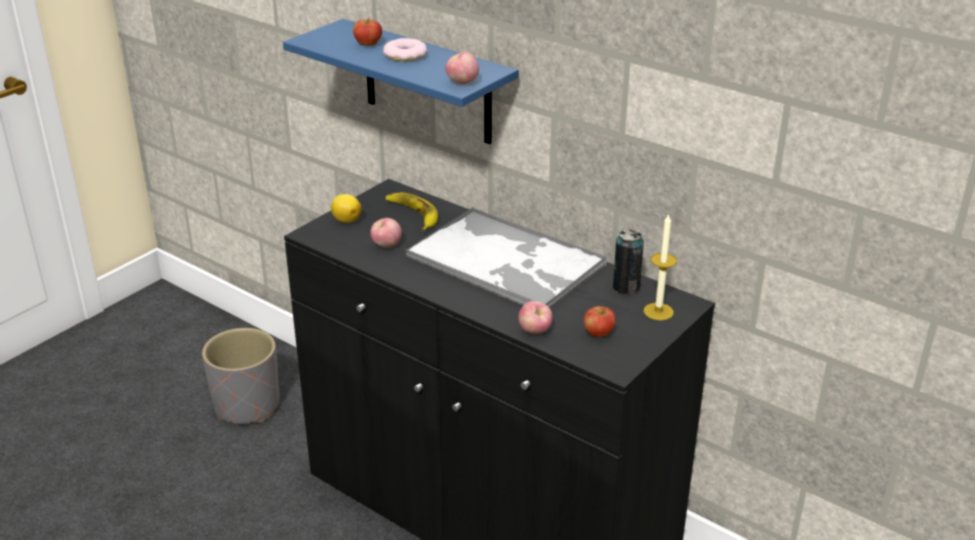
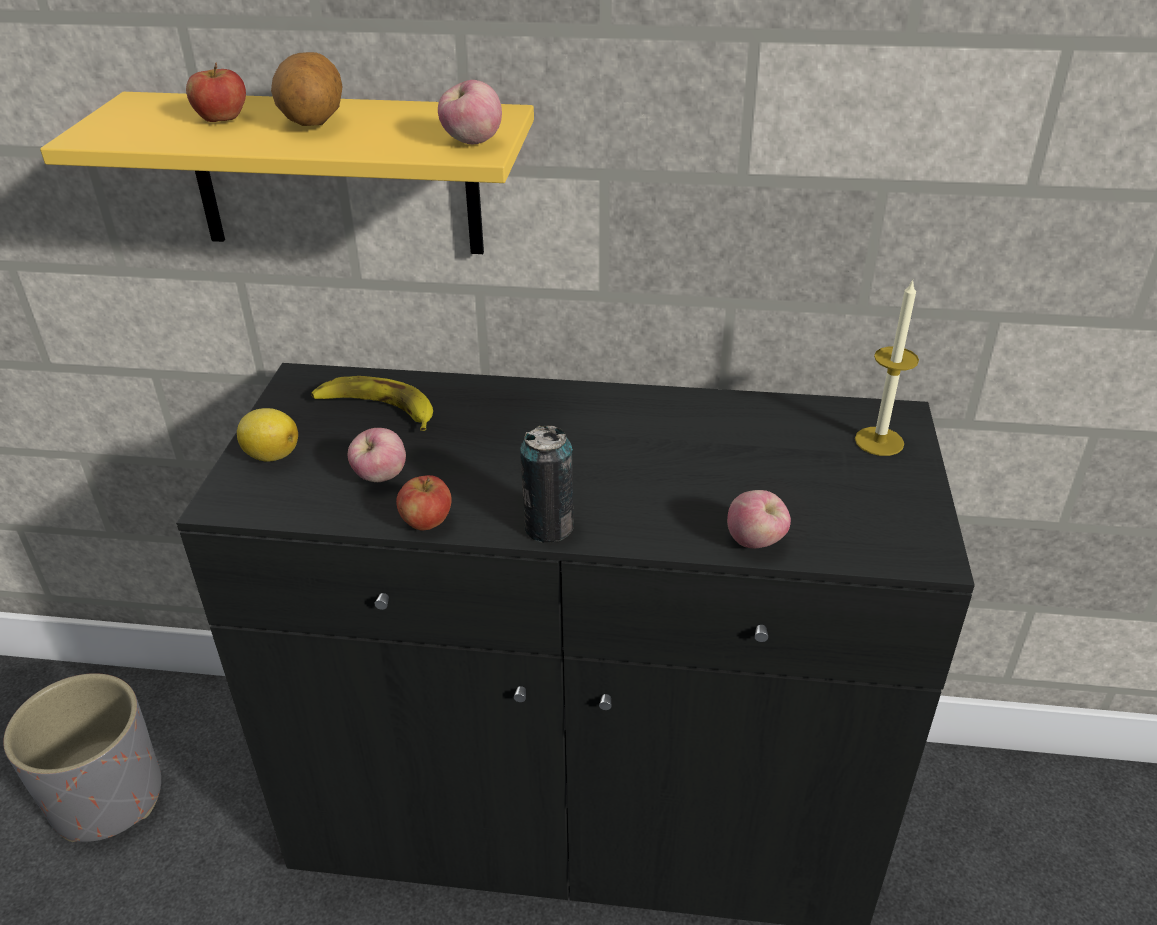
camera: 30 degrees left, 5 degrees up
(405, 55) = (313, 122): donut -> potato
(427, 83) = (335, 174): blue shelf -> yellow shelf
(507, 261) = (596, 438): tray -> none
(598, 333) = (843, 508): apple -> apple (426, 522)
(626, 287) = (799, 420): can -> can (549, 527)

